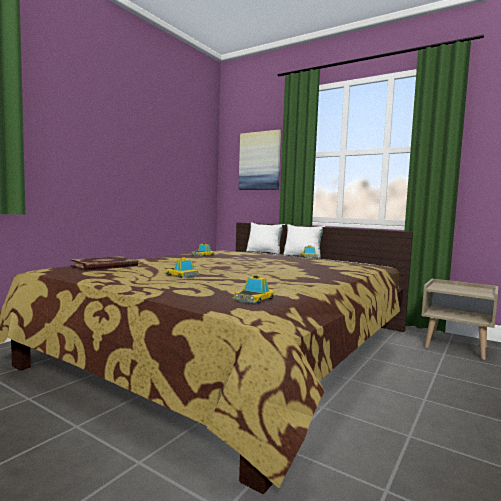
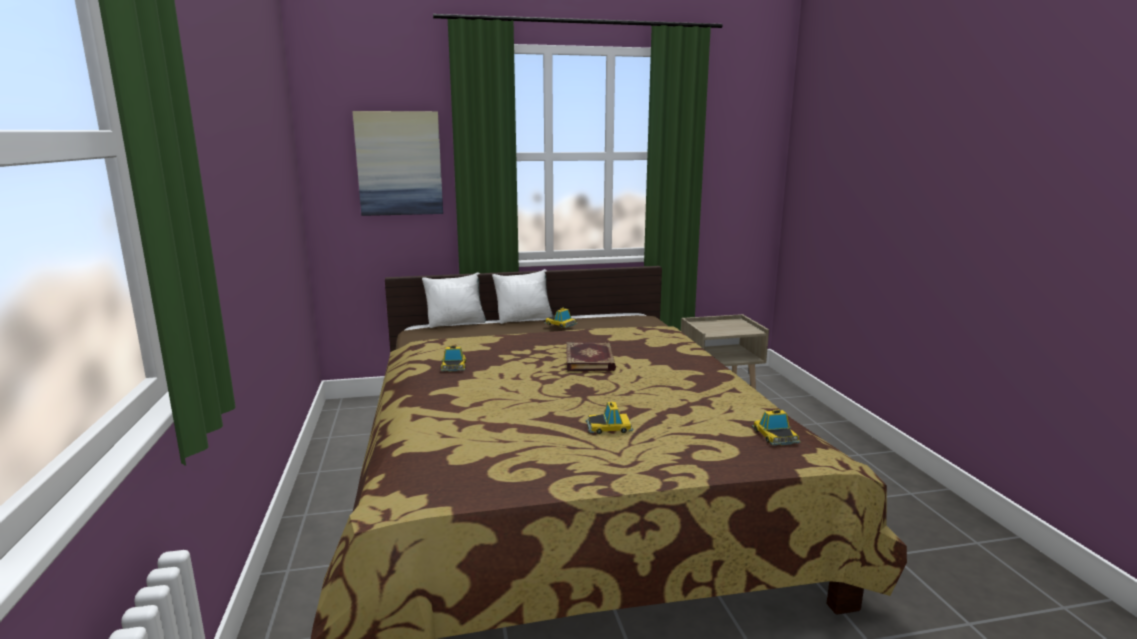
camera: 45 degrees left, 10 degrees up
(105, 266) = (461, 451): book -> book (591, 359)

